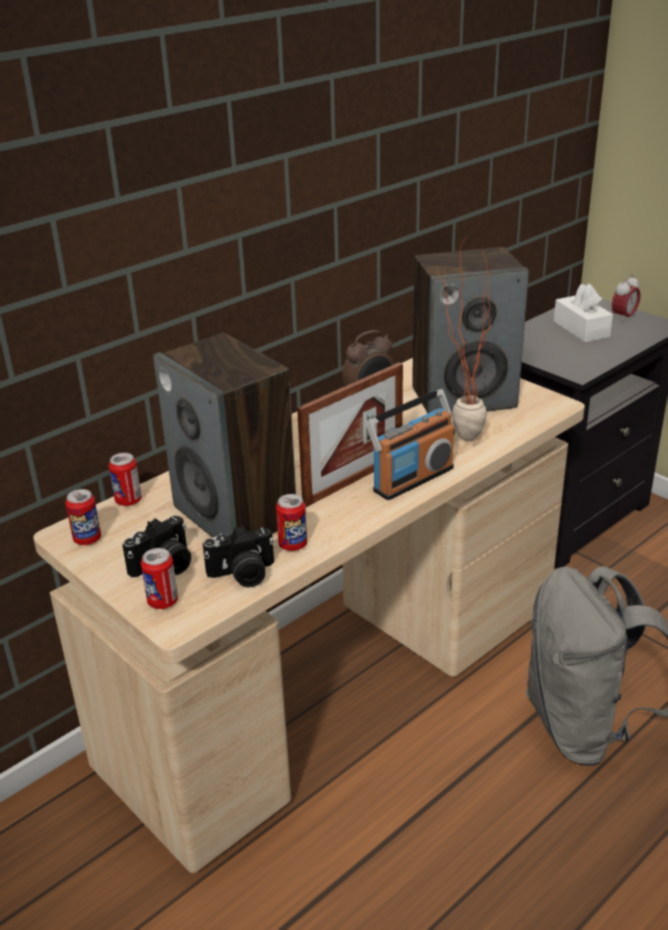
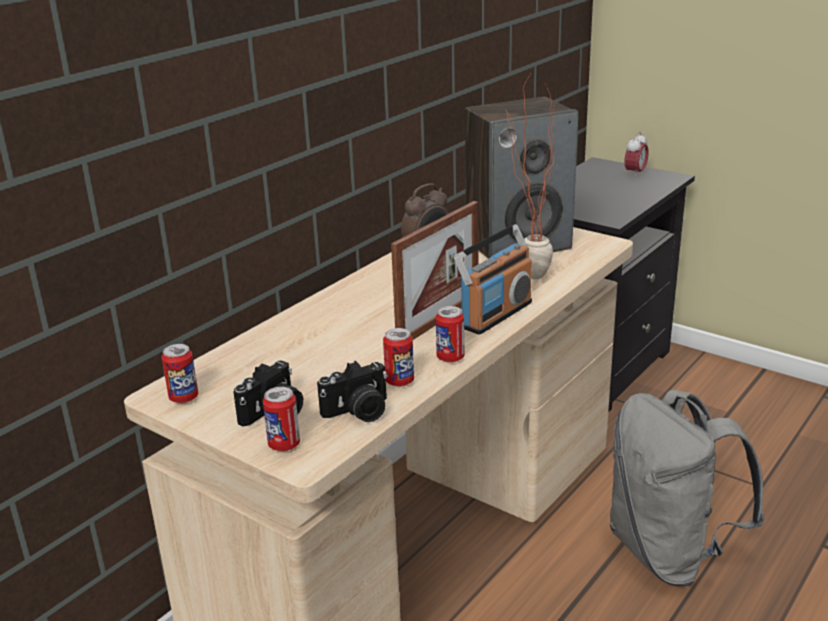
camera: 10 degrees left, 5 degrees down
(128, 501) = (215, 360): can -> can (450, 357)
(236, 515) = (332, 361): speaker -> none
(581, 329) = (600, 185): white tissue box -> none

